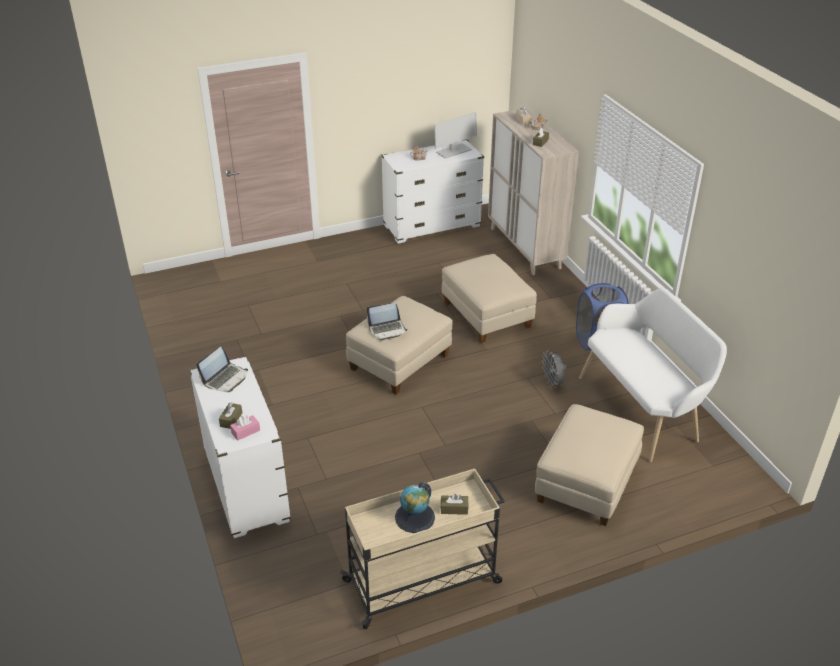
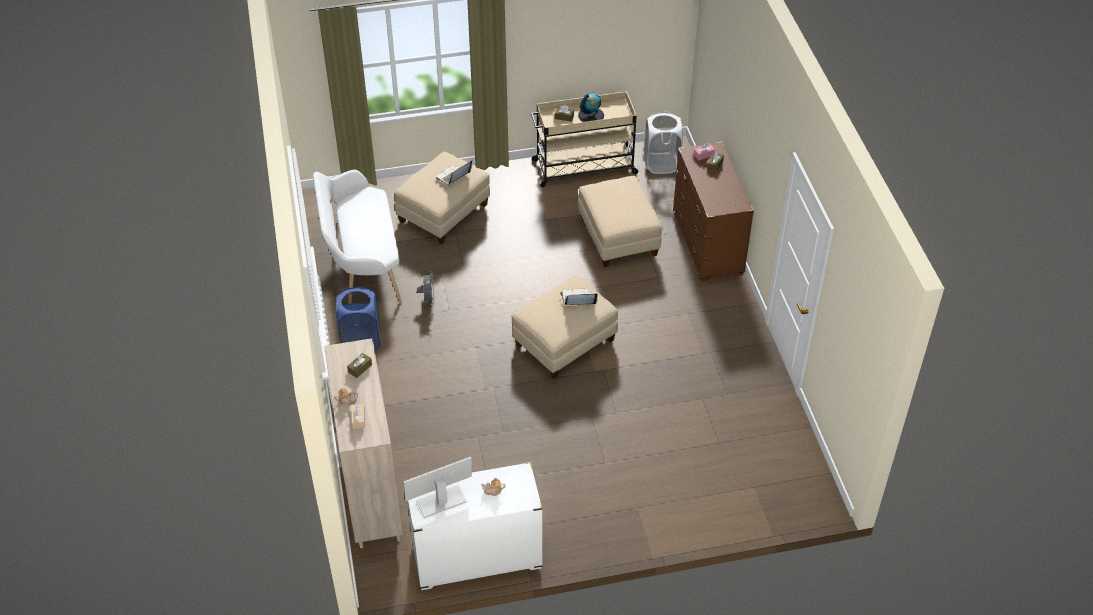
camera: 170 degrees left, 10 degrees up
(225, 378) = (723, 198): laptop -> laptop (453, 176)
(246, 486) = (707, 244): white dresser -> brown dresser
(308, 604) = (661, 163): none -> white laundry basket
(487, 315) = (459, 391): beige ottoman -> beige ottoman (617, 237)

